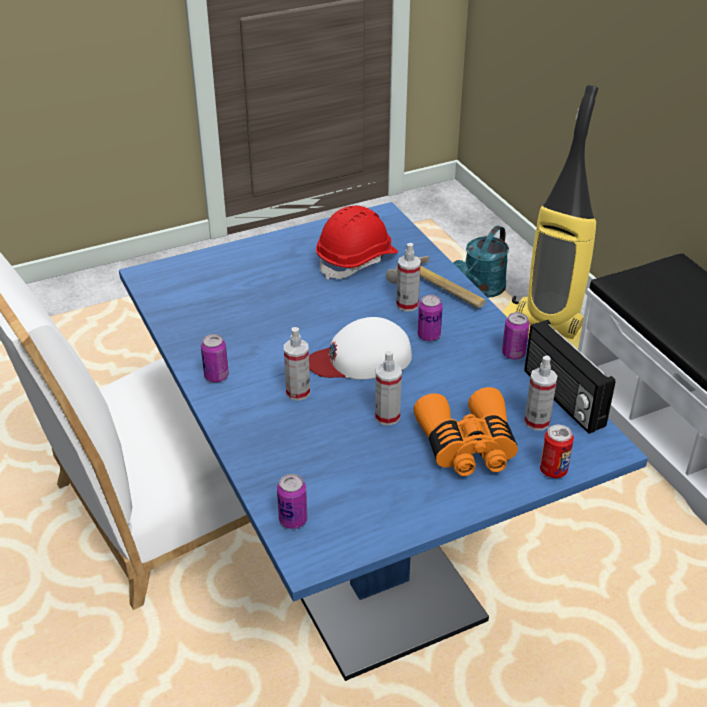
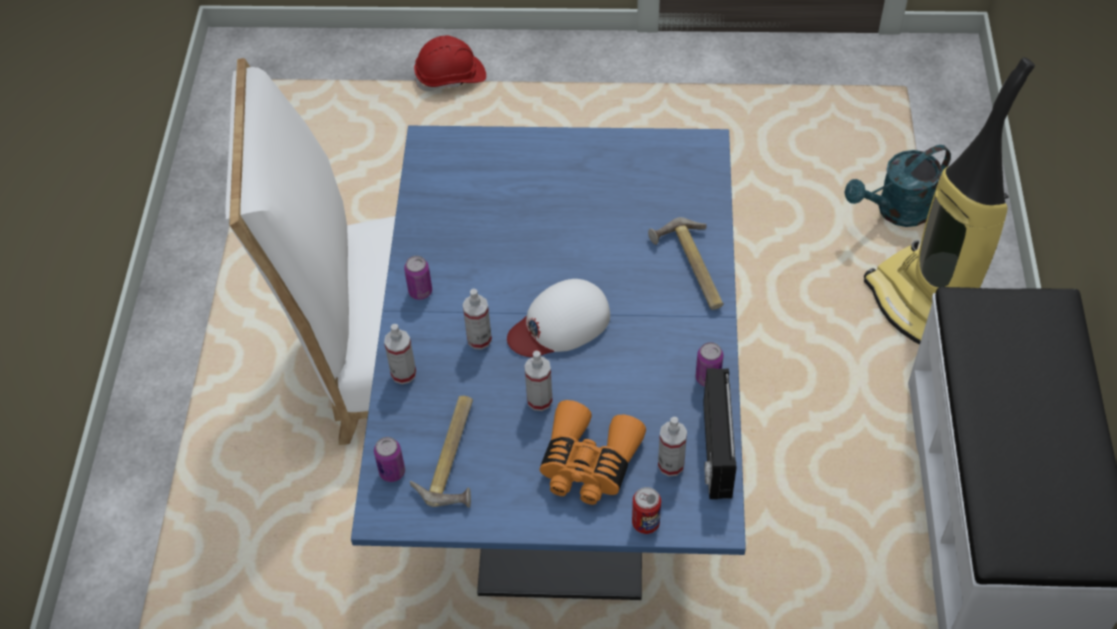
camera: 30 degrees right, 15 degrees up
(344, 484) = (456, 455): none -> hammer
(357, 260) = (638, 198): red hard hat -> red hard hat (451, 77)
(361, 359) = (560, 324): white cap -> white cap turned 45 degrees counterclockwise
(407, 305) = (648, 276): spray bottle -> spray bottle (403, 373)
(428, 336) = (642, 322): can -> none

